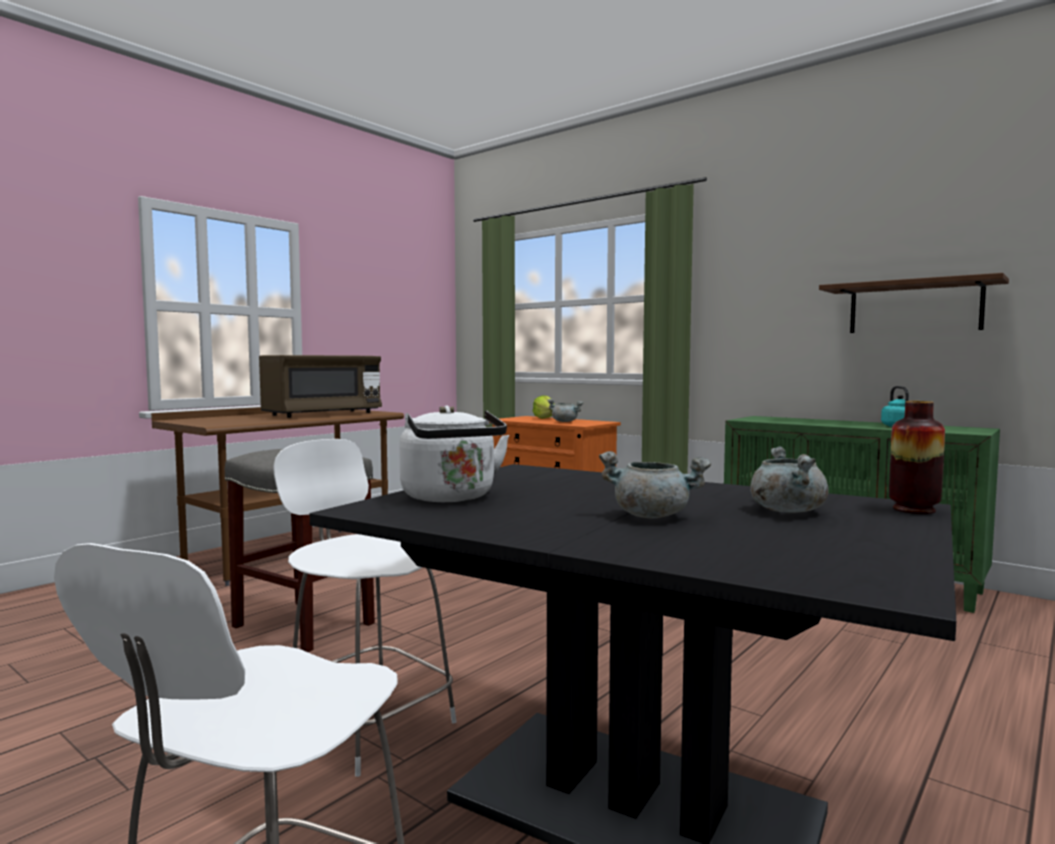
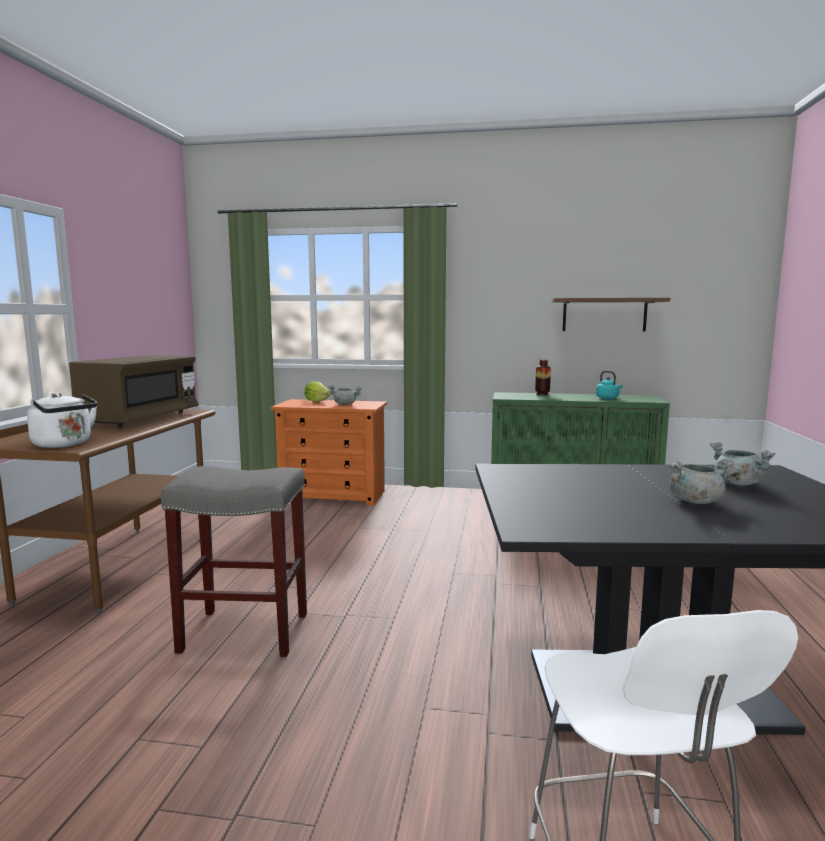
camera: 30 degrees left, 5 degrees up
(367, 723) = (424, 697): white chair -> none
(451, 498) = (547, 507): white kettle -> white kettle (65, 444)
(913, 510) = (780, 472): vase -> vase (542, 394)

